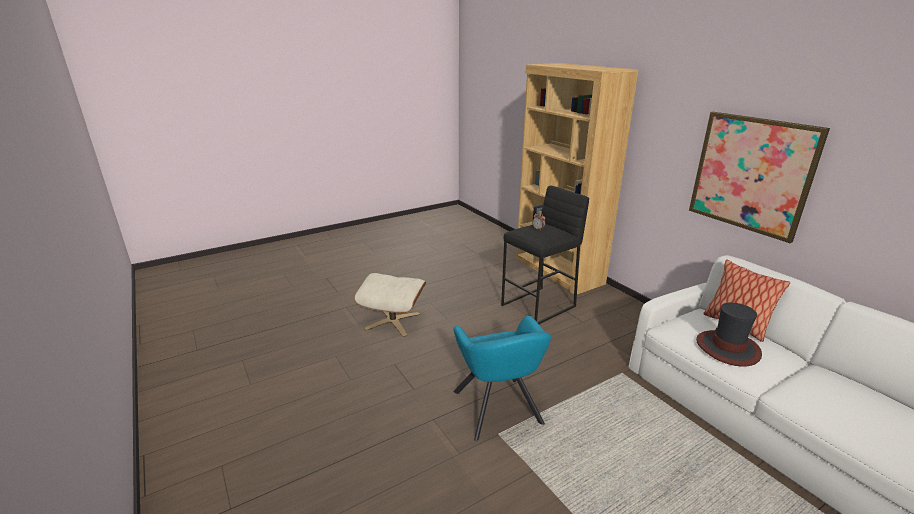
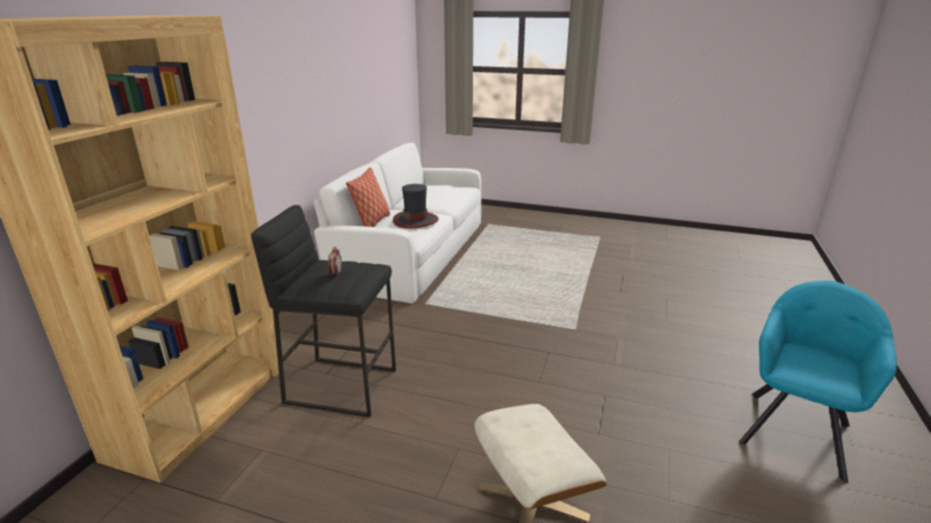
camera: 130 degrees left, 0 degrees up
(498, 410) = (552, 339): turquoise armchair -> turquoise armchair (795, 430)
(751, 174) = (295, 109): picture -> none

